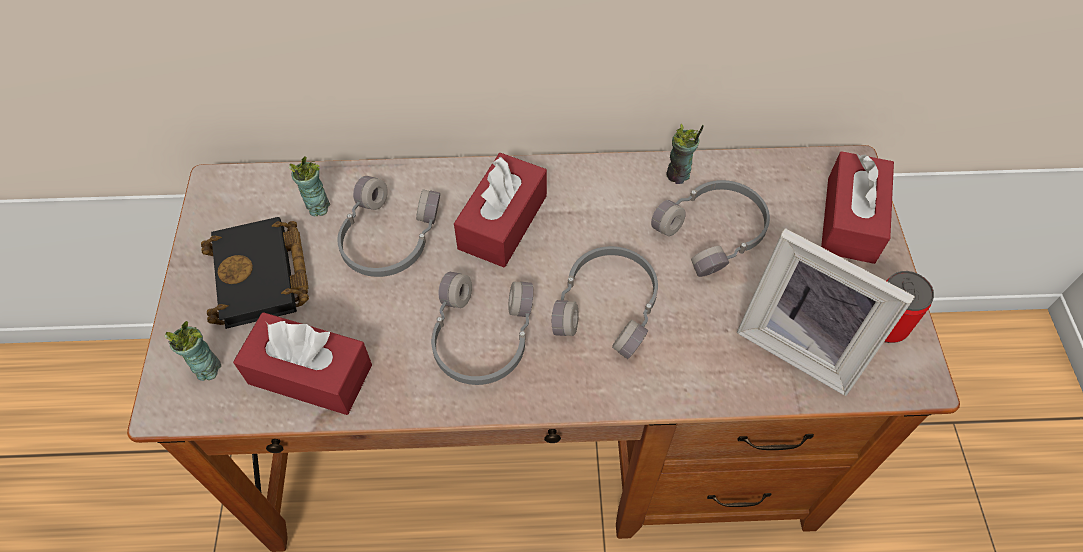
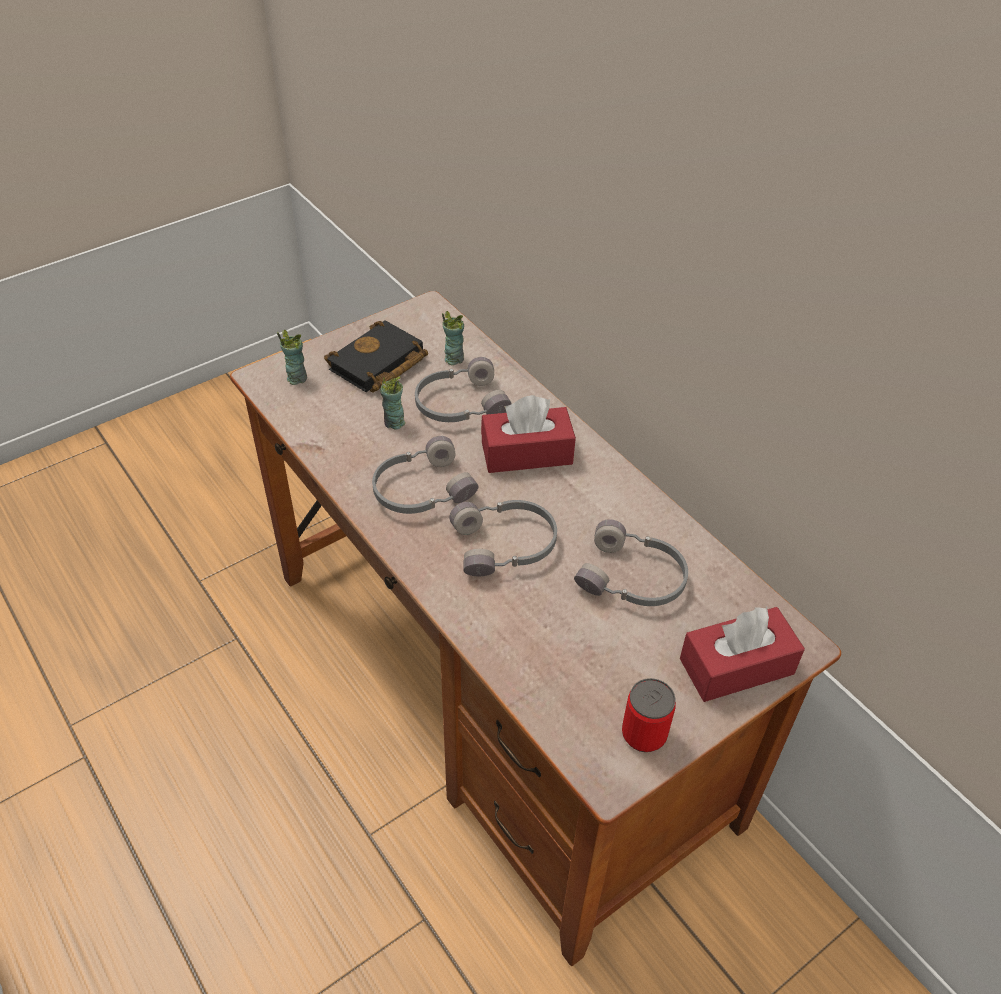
camera: 55 degrees right, 10 degrees down
(310, 374) = (328, 423): red tissue box -> none
(678, 175) = (669, 531): cup -> cup (394, 422)
(801, 344) = (573, 681): picture frame -> none

